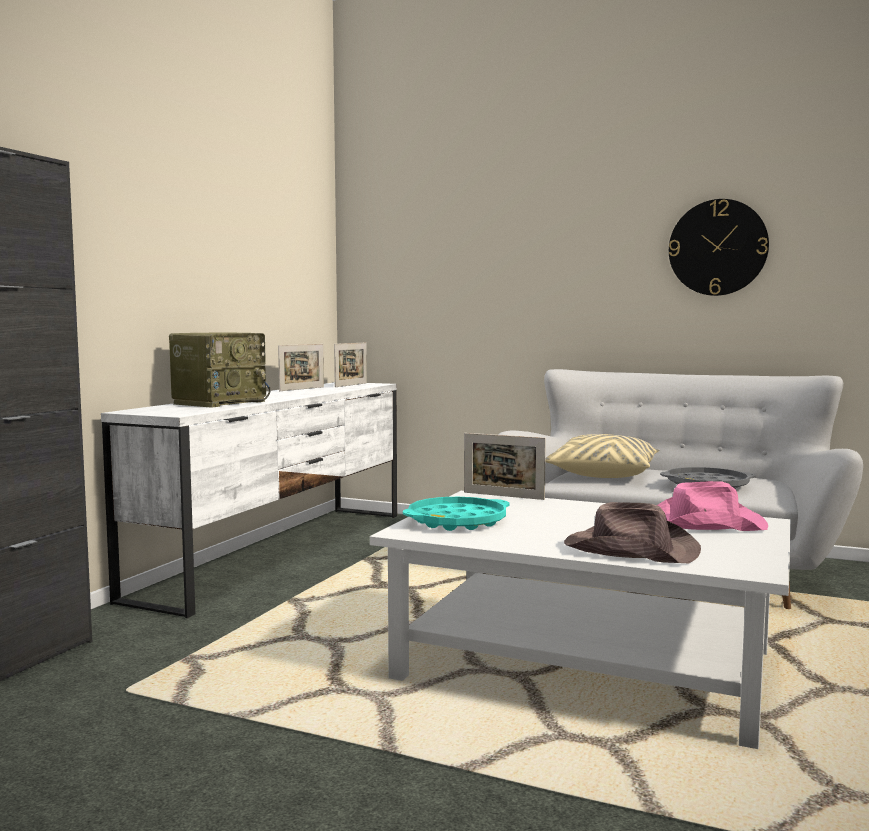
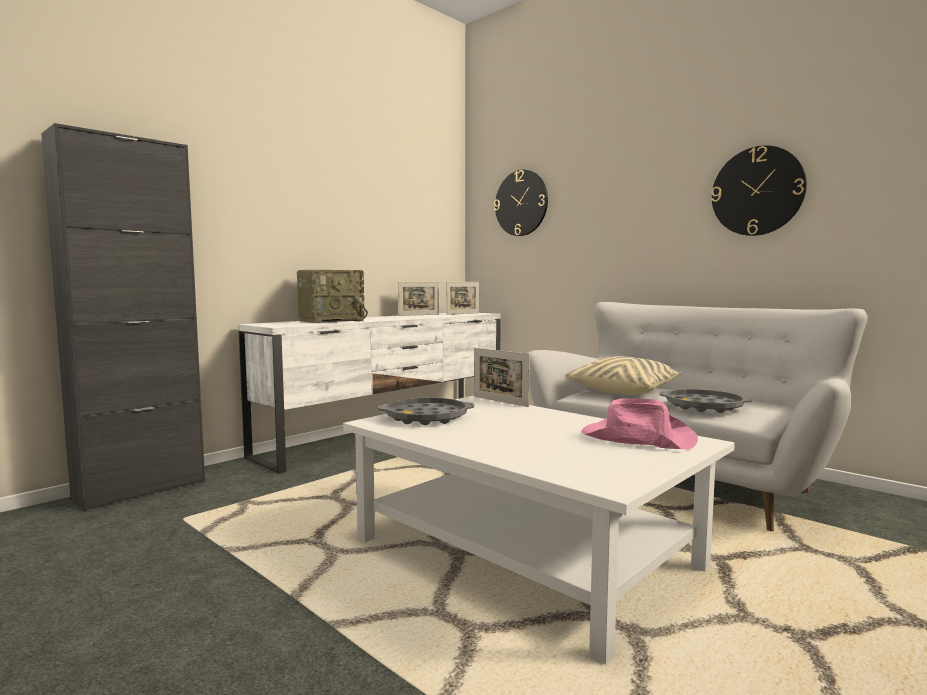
camera: 20 degrees right, 0 degrees up
(422, 242) = (521, 203): none -> wall clock
(457, 521) = (426, 418): turquoise tray -> grey tray
(629, 549) = (527, 453): brown hat -> none

